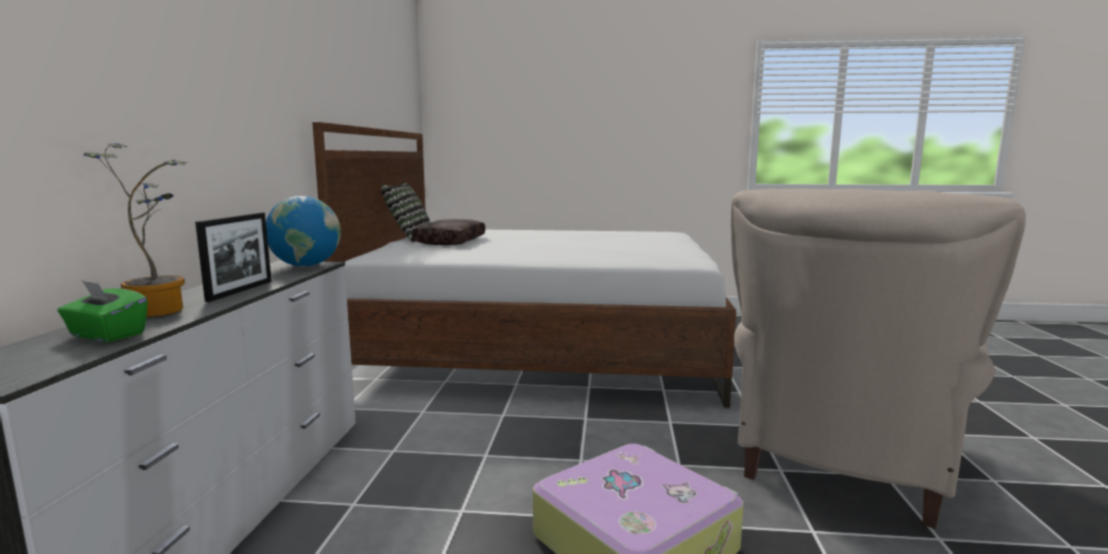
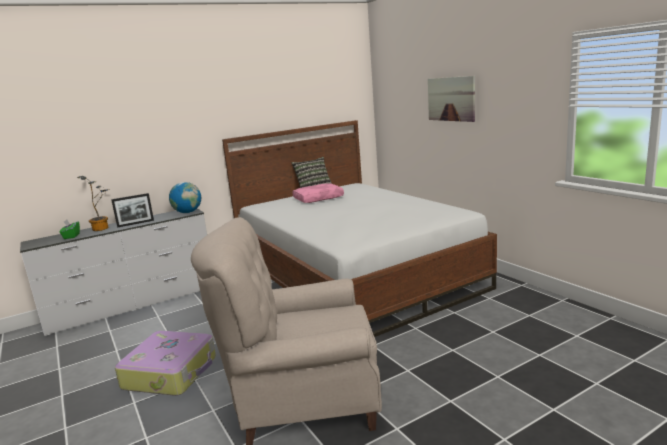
camera: 55 degrees right, 5 degrees up
(449, 241) = (318, 198): brown pillow -> pink pillow
(587, 107) = (451, 99): none -> picture

